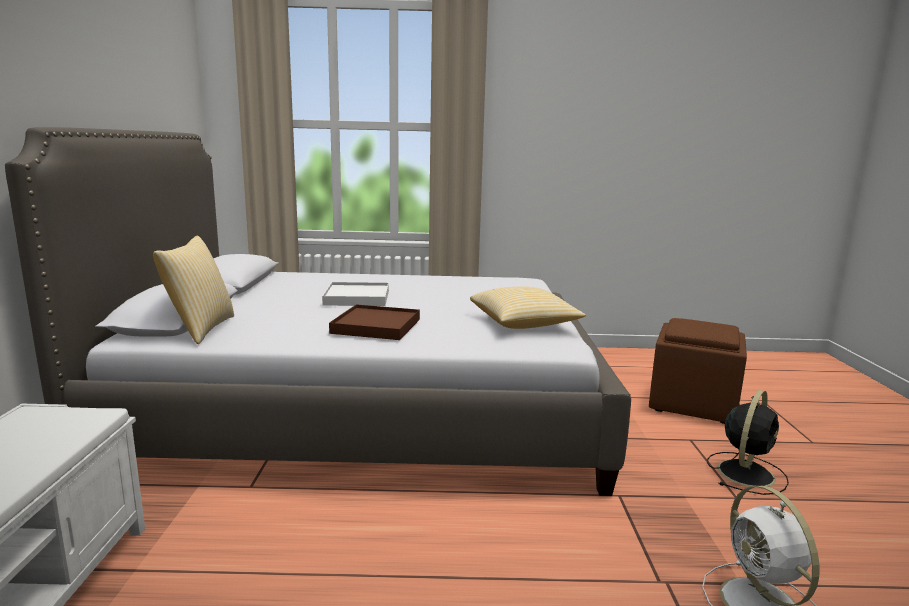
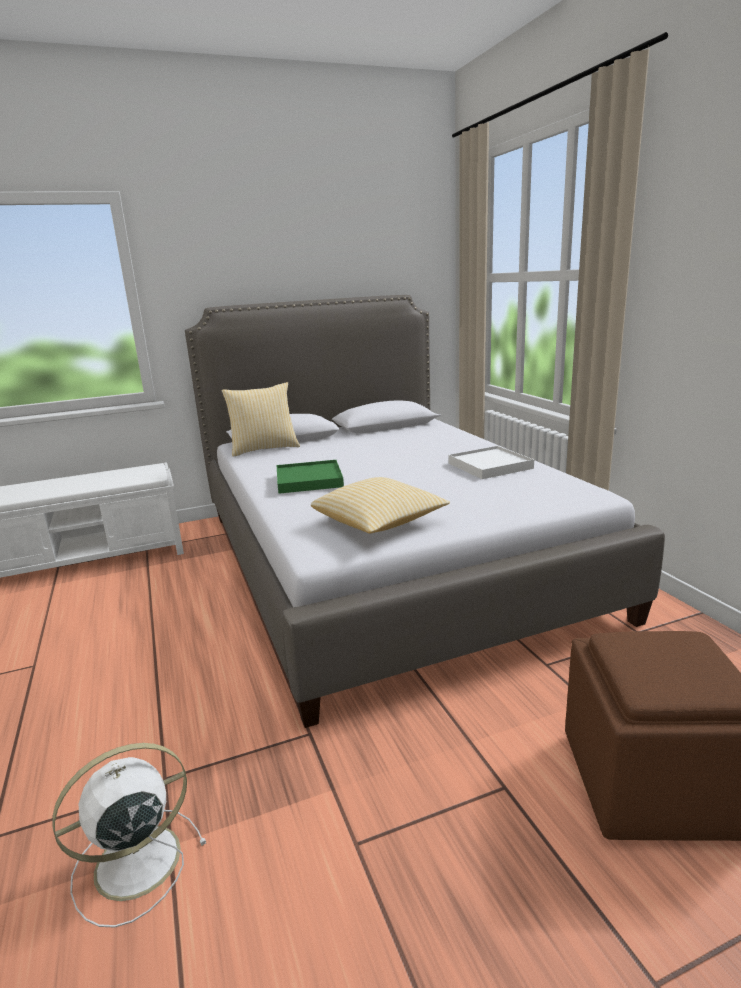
camera: 70 degrees right, 5 degrees up
(357, 298) = (388, 458): white tray -> white tray (490, 466)
(376, 326) = (309, 480): brown tray -> green tray
(746, 472) = (439, 858): black fan -> none

